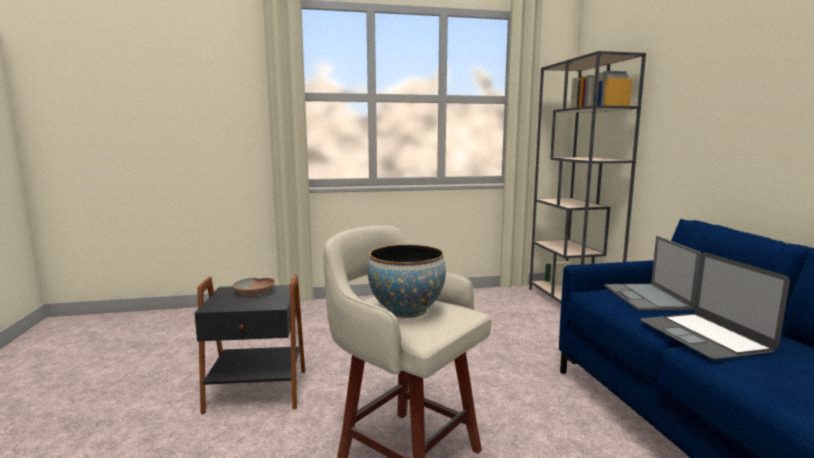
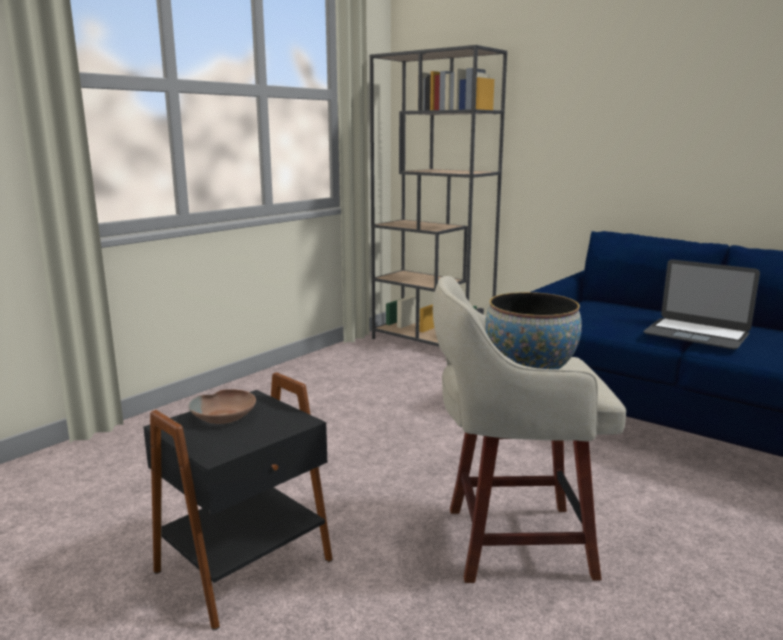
camera: 40 degrees left, 5 degrees up
(647, 297) = (606, 313): laptop -> none

